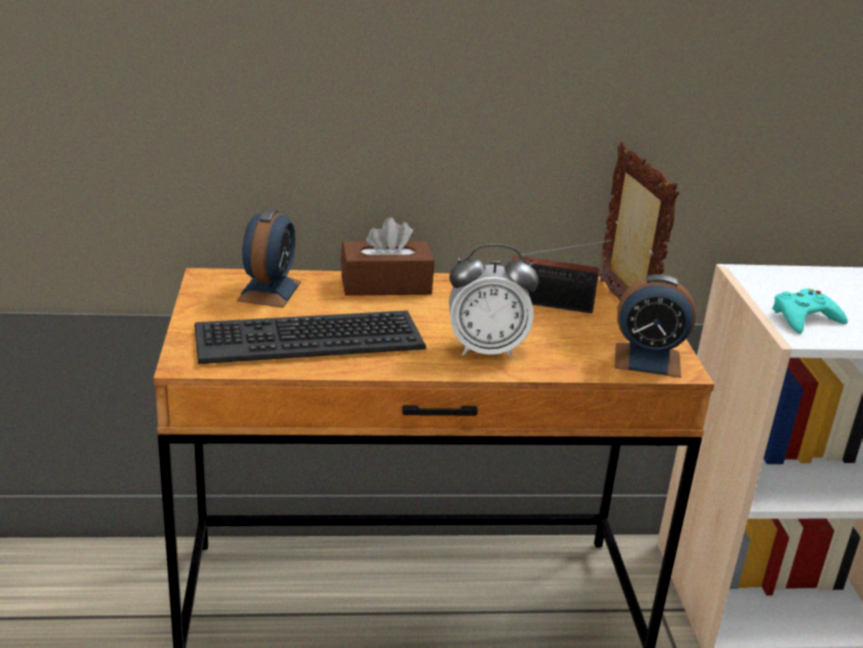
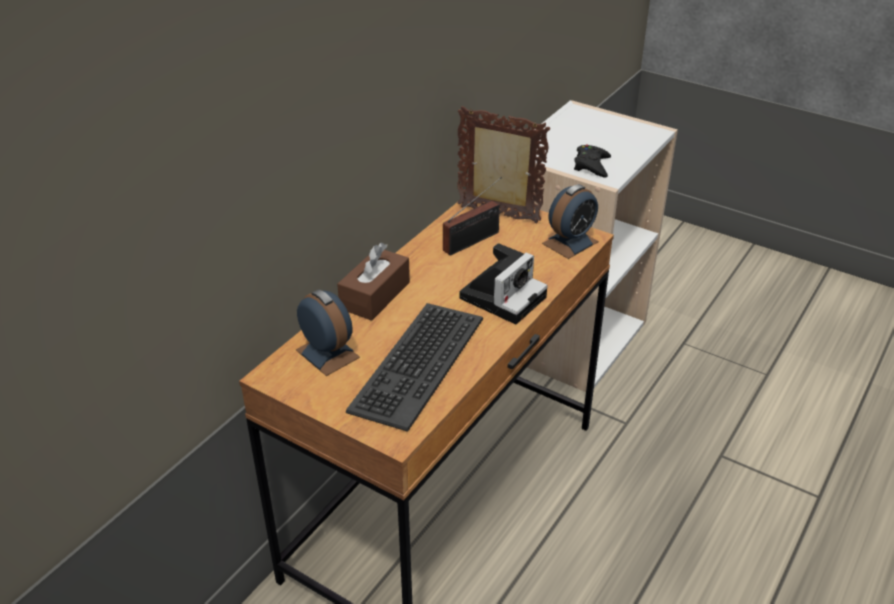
camera: 50 degrees left, 10 degrees up
(486, 350) = (503, 295): alarm clock -> camera
(804, 318) = (591, 165): turquoise game controller -> black game controller

